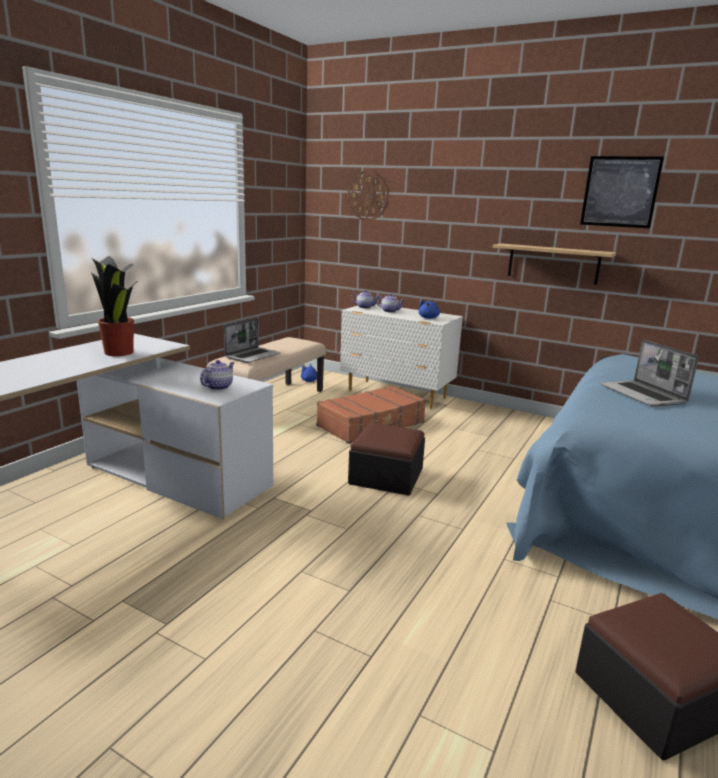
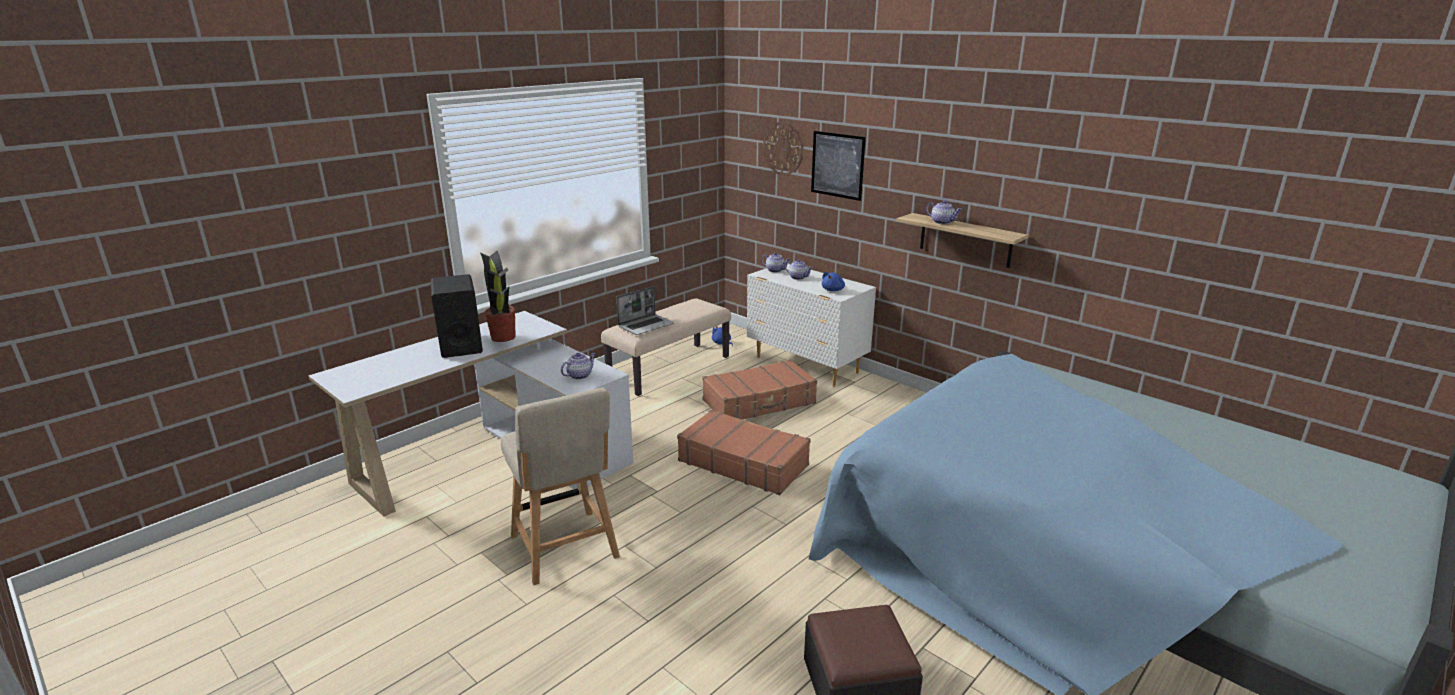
camera: 15 degrees right, 5 degrees up
(69, 360) = (461, 345): none -> black speaker
(232, 584) = (566, 549): none -> beige chair
(386, 476) = (743, 463): ottoman -> brown suitcase
(535, 246) = (942, 222): none -> teapot
(620, 192) = (1032, 169): picture -> picture (837, 165)
(643, 395) = (967, 415): laptop -> none

